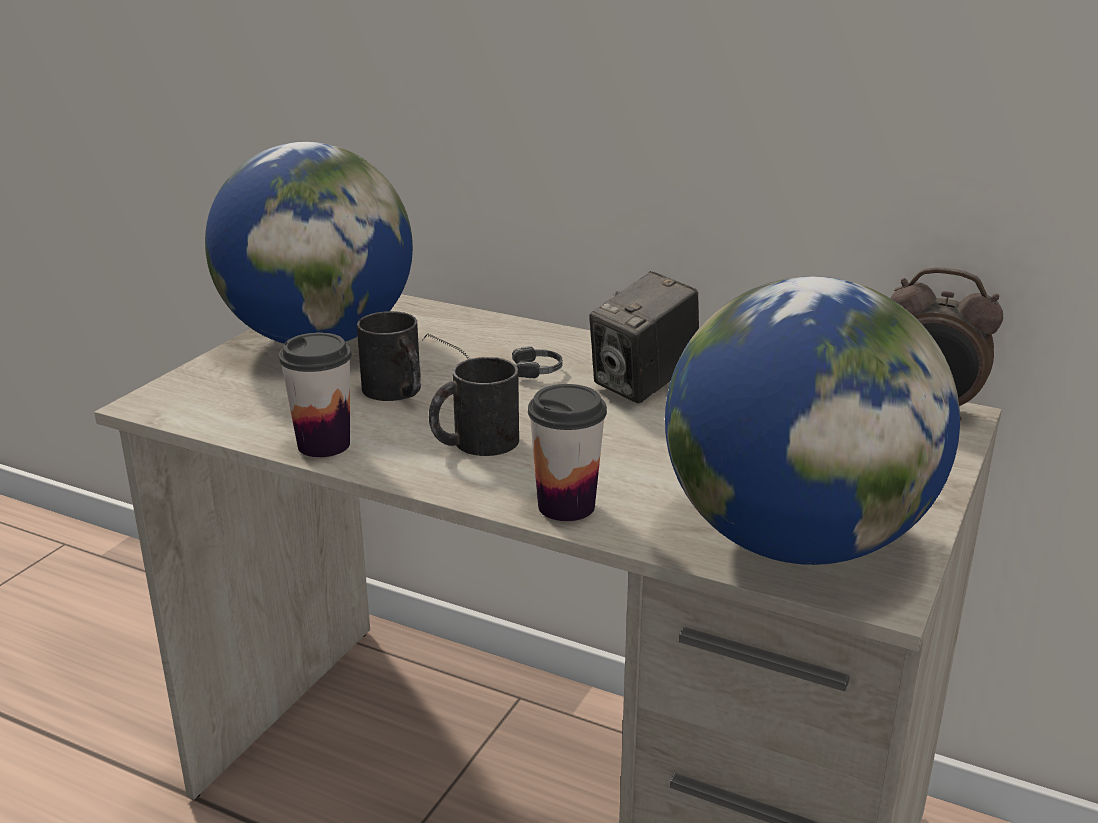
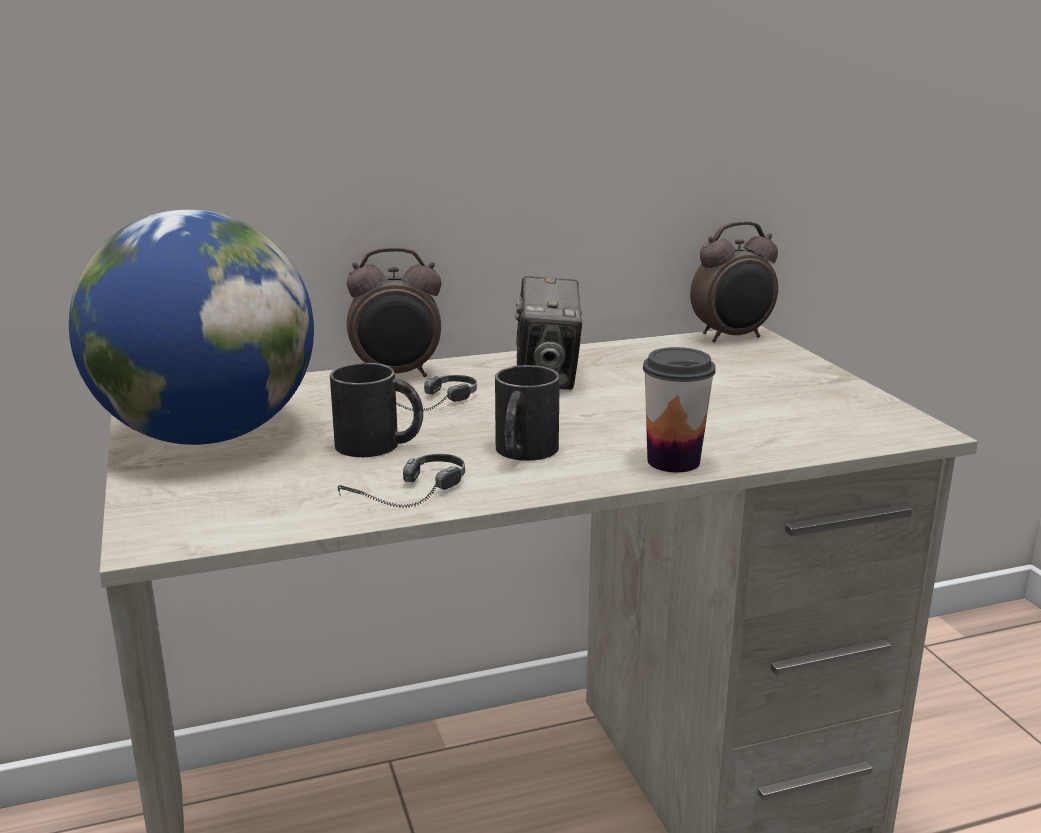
camera: 45 degrees left, 5 degrees down
(324, 445) = (409, 500): cup -> headphones
(536, 336) = (397, 375): none -> alarm clock
(794, 541) = (828, 424): globe -> none

